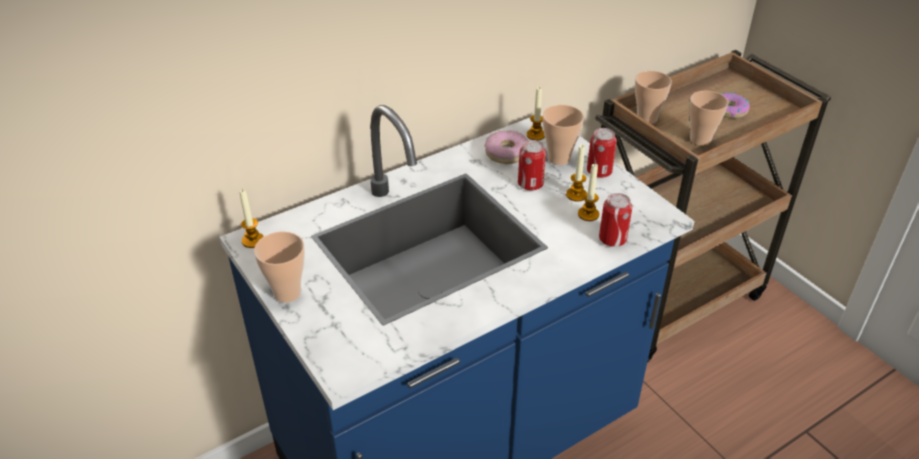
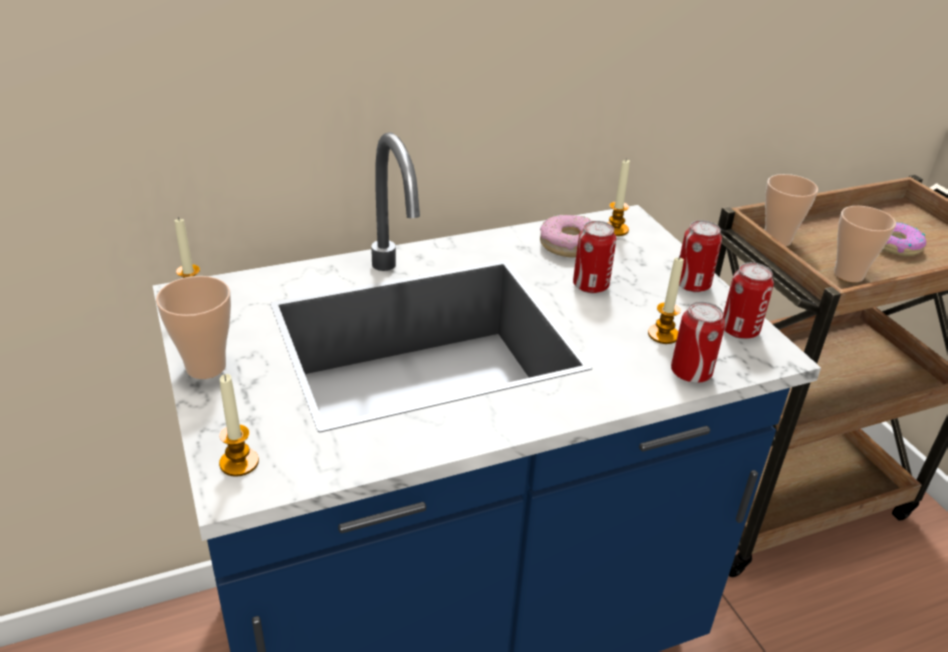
camera: 10 degrees right, 5 degrees down
(559, 158) = (639, 261): cup -> none
(576, 195) = (652, 308): candle -> candle (239, 463)
(637, 202) = (739, 330): none -> can

